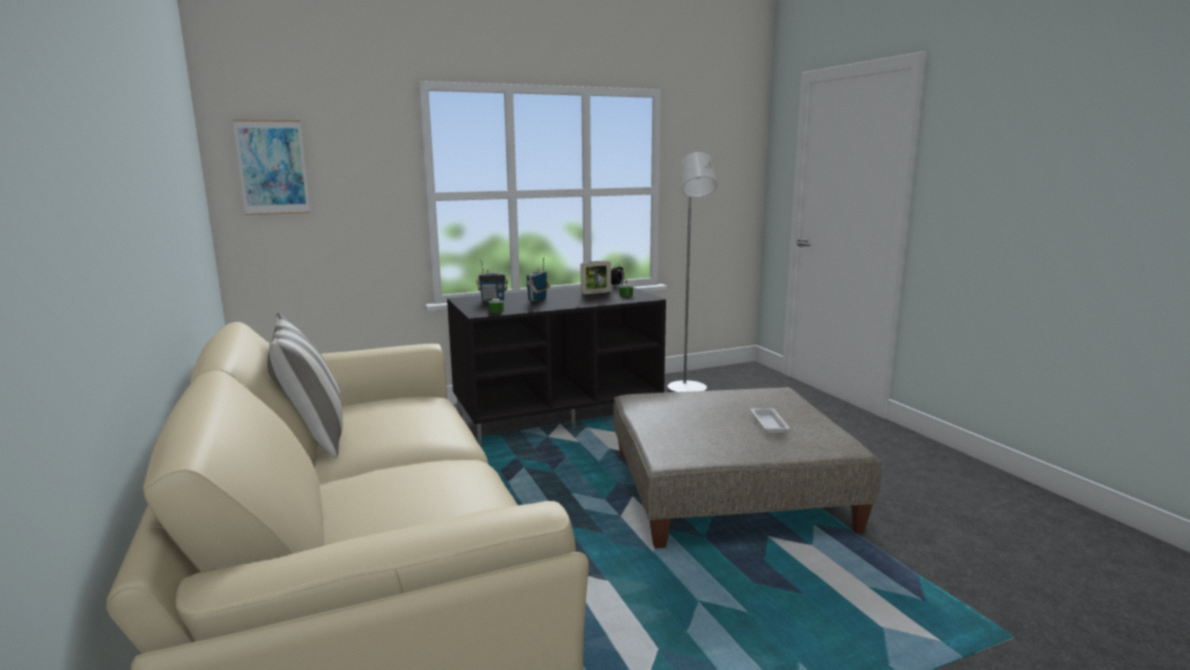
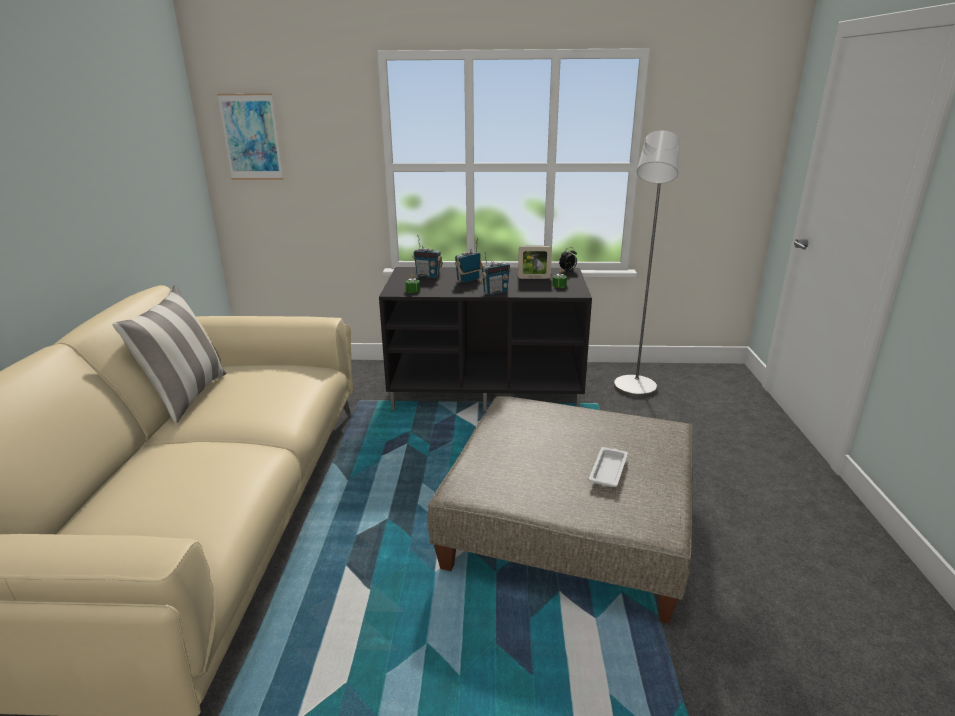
camera: 25 degrees right, 10 degrees up
(577, 304) = (495, 292): none -> radio

